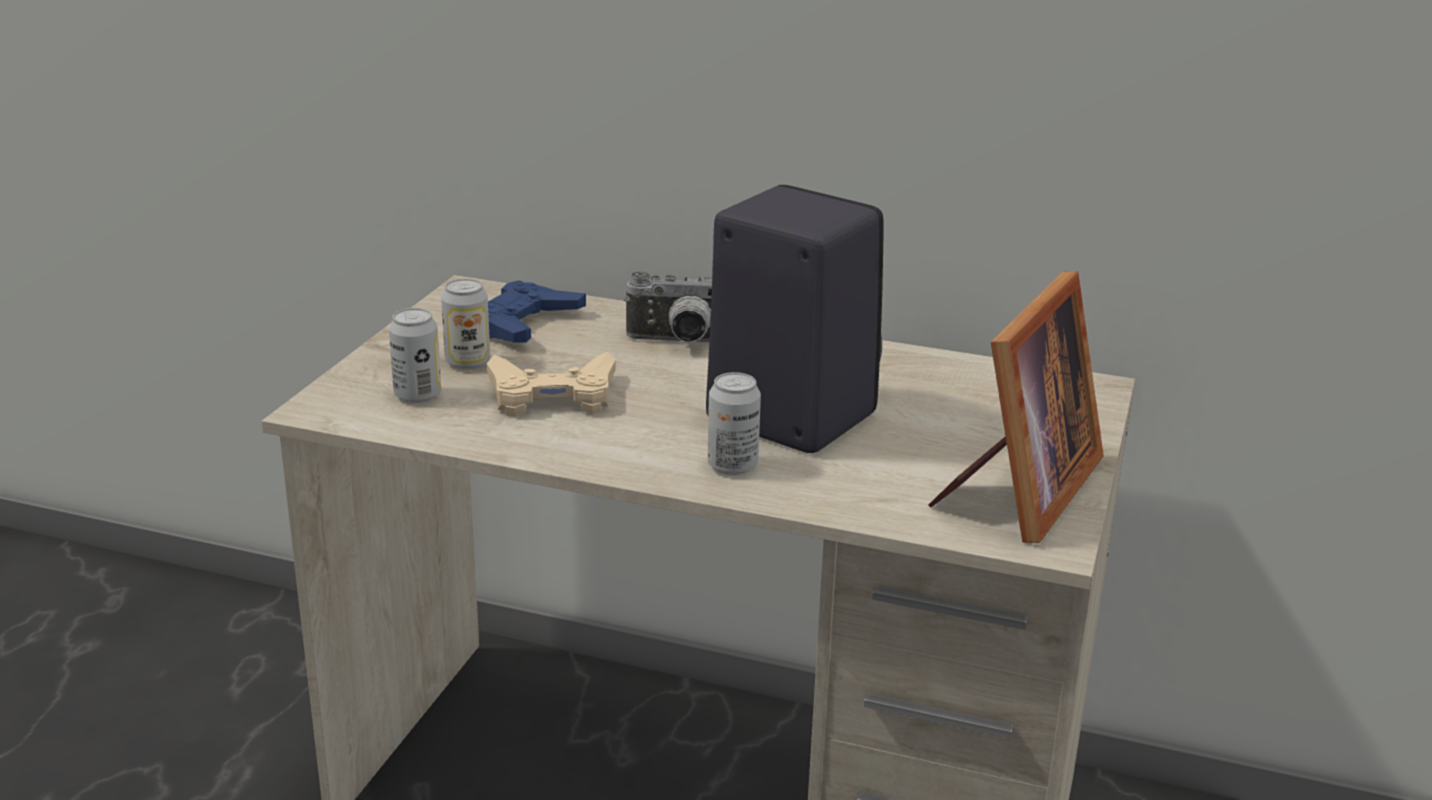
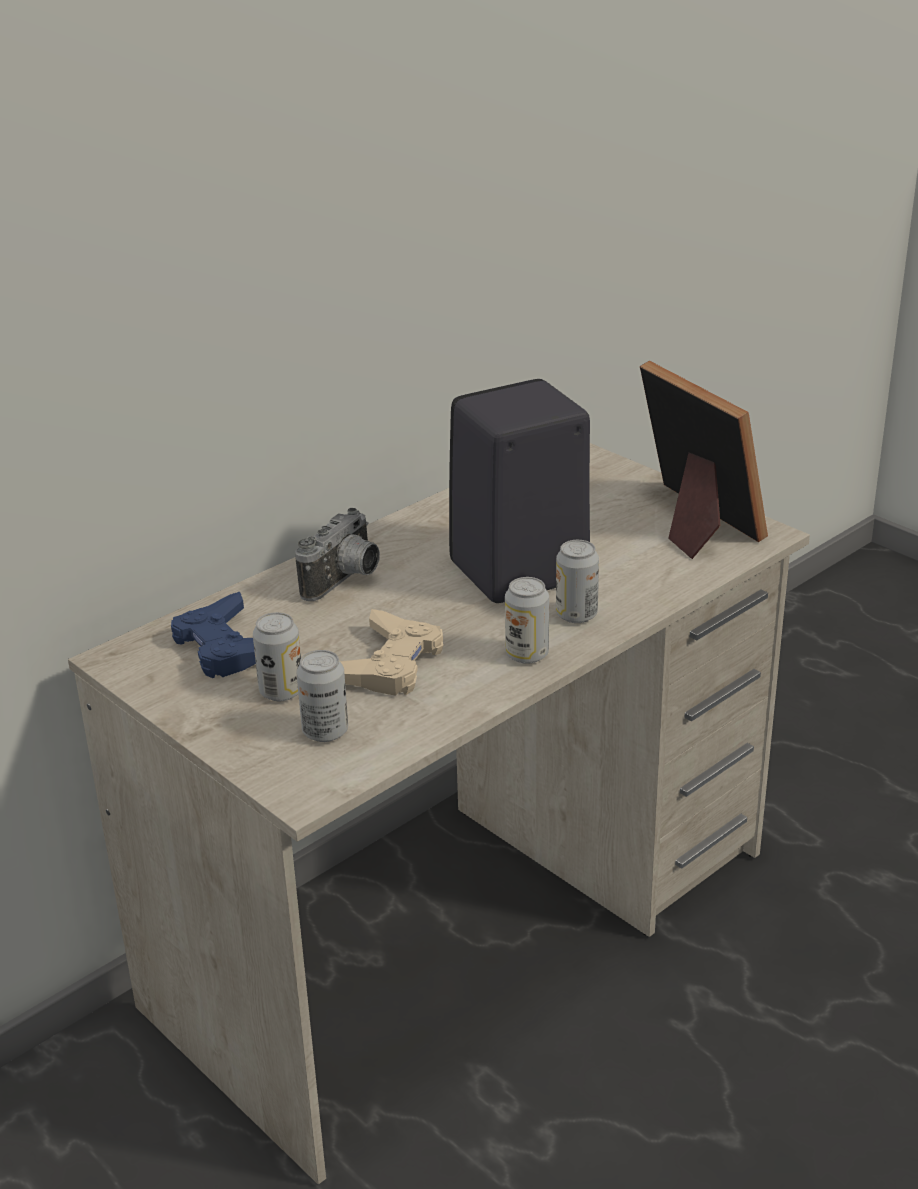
camera: 60 degrees left, 5 degrees up
(628, 456) = (527, 654): none -> can

